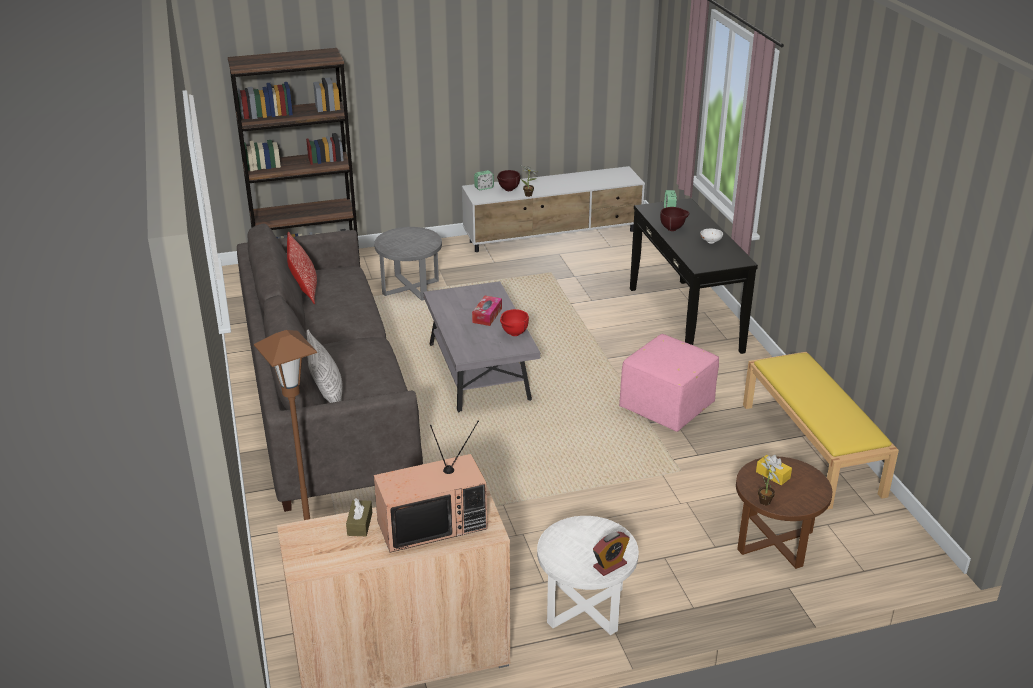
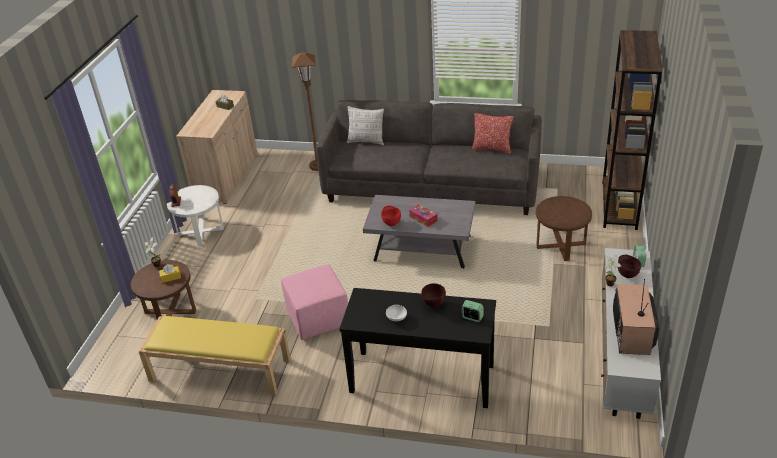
camera: 120 degrees right, 5 degrees up
(410, 287) = (561, 245): grey side table -> brown side table
(433, 523) = (206, 121): television -> television (632, 332)

